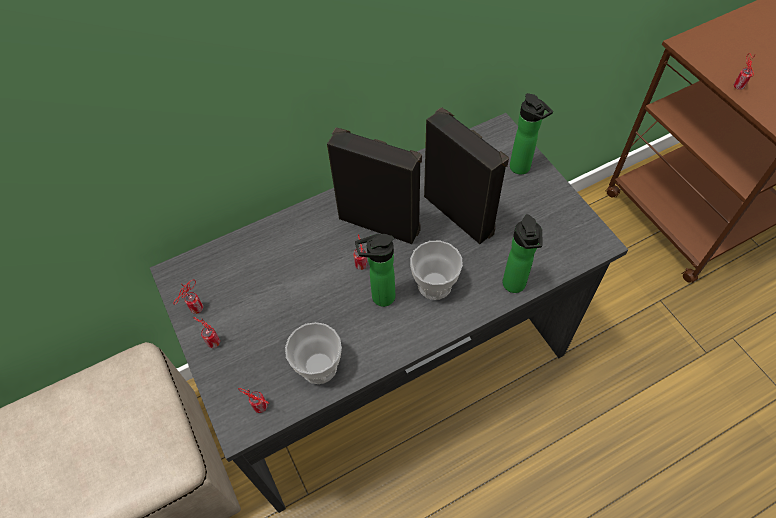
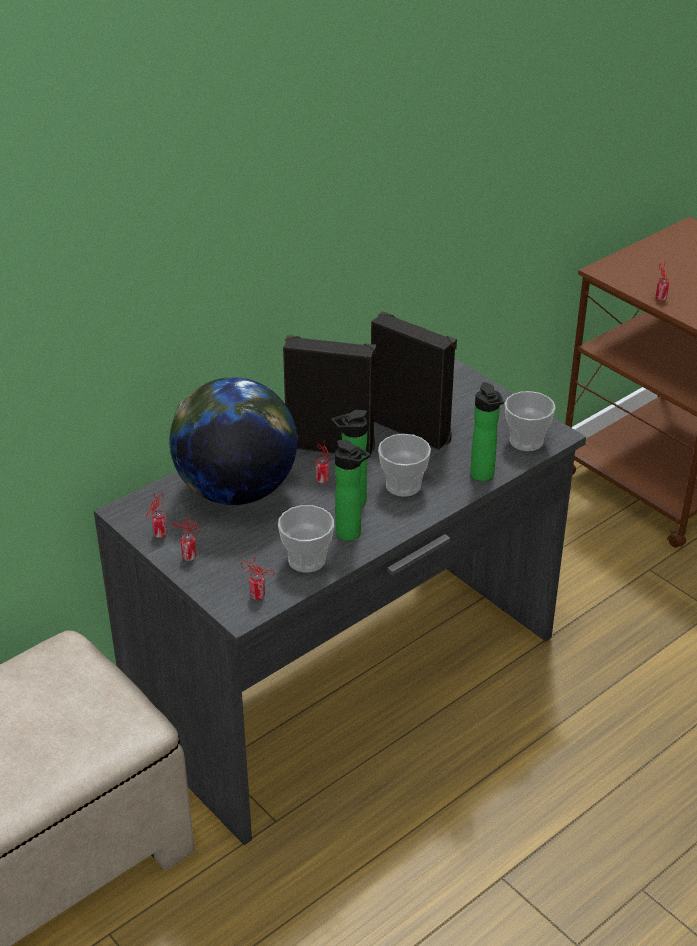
camera: 15 degrees left, 20 degrees down
(279, 266) = (236, 491): none -> globe
(522, 169) = (464, 388): bottle -> bottle (351, 535)
(567, 246) = (526, 441): none -> cup

